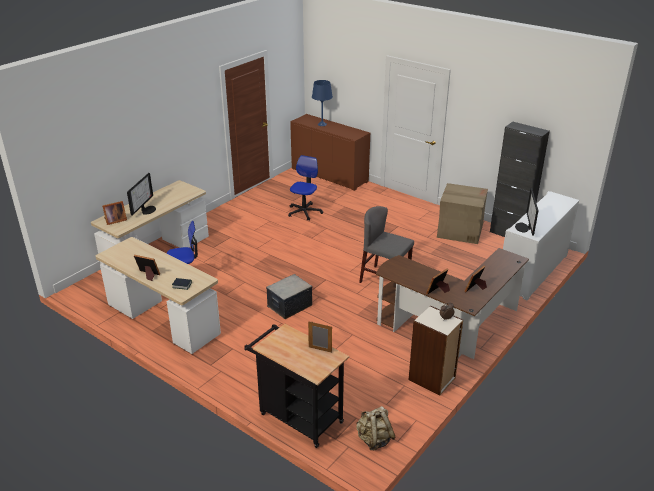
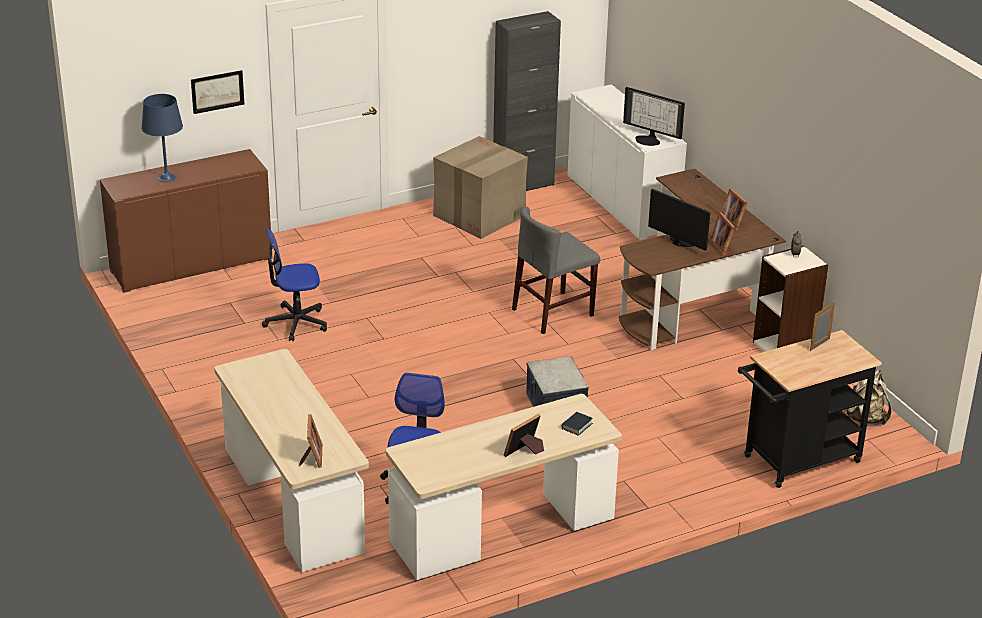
camera: 65 degrees left, 0 degrees up
(147, 209) = (301, 418): monitor -> monitor (680, 242)
(304, 212) = (296, 323): office chair -> office chair turned 60 degrees counterclockwise
(359, 94) = (217, 91): none -> picture

